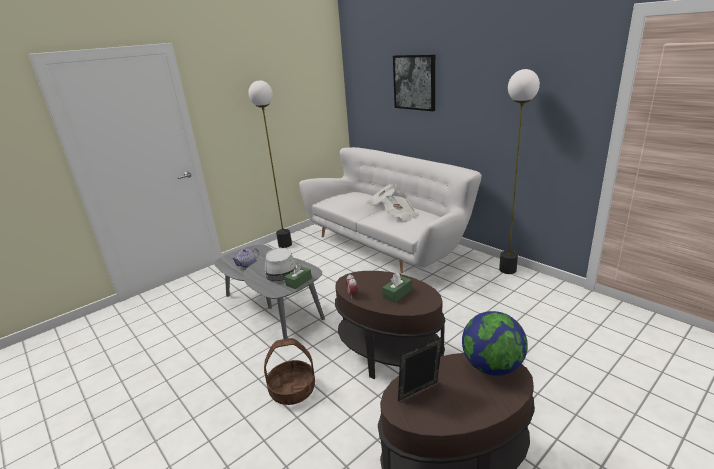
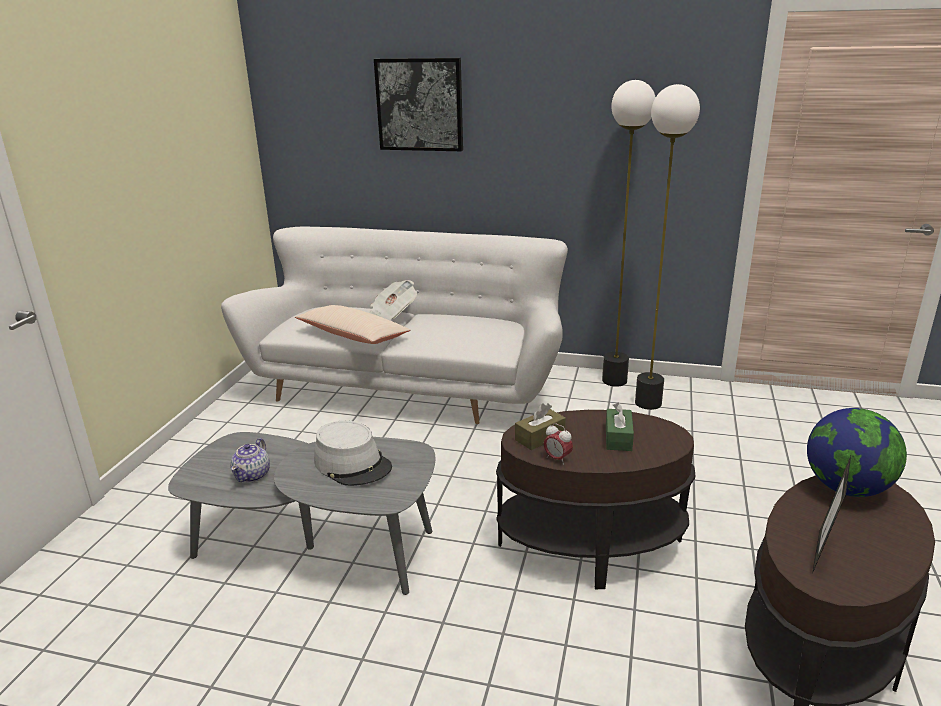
camera: 35 degrees left, 0 degrees up
(285, 244) = (216, 431): floor lamp -> floor lamp (648, 403)
(293, 390) = (503, 660): basket -> none
(299, 282) = (411, 472): green tissue box -> none
(352, 209) = (353, 335): none -> beige pillow
(359, 281) = (540, 437): none -> brown tissue box
(400, 216) = (449, 331): newspaper -> none

